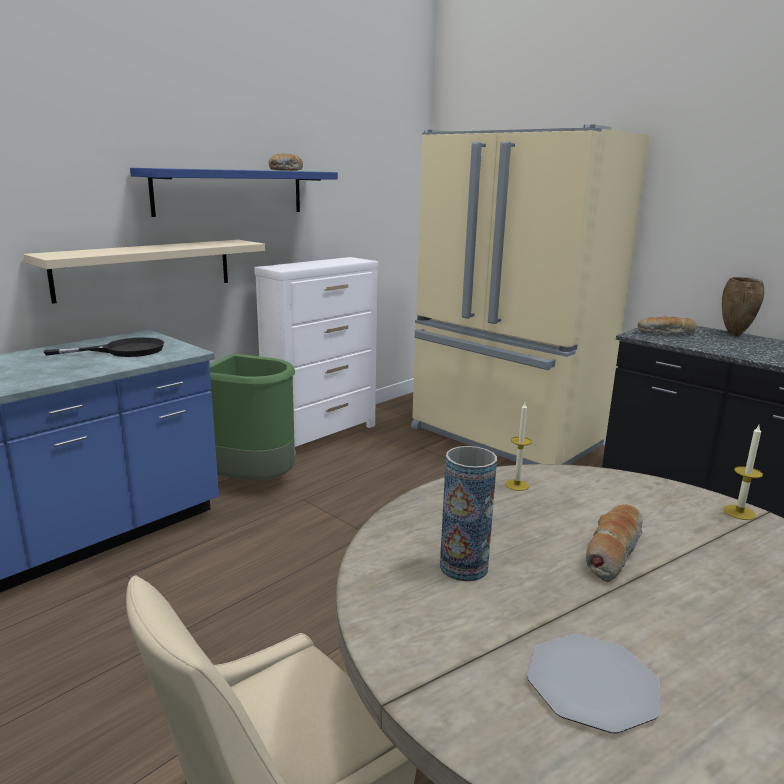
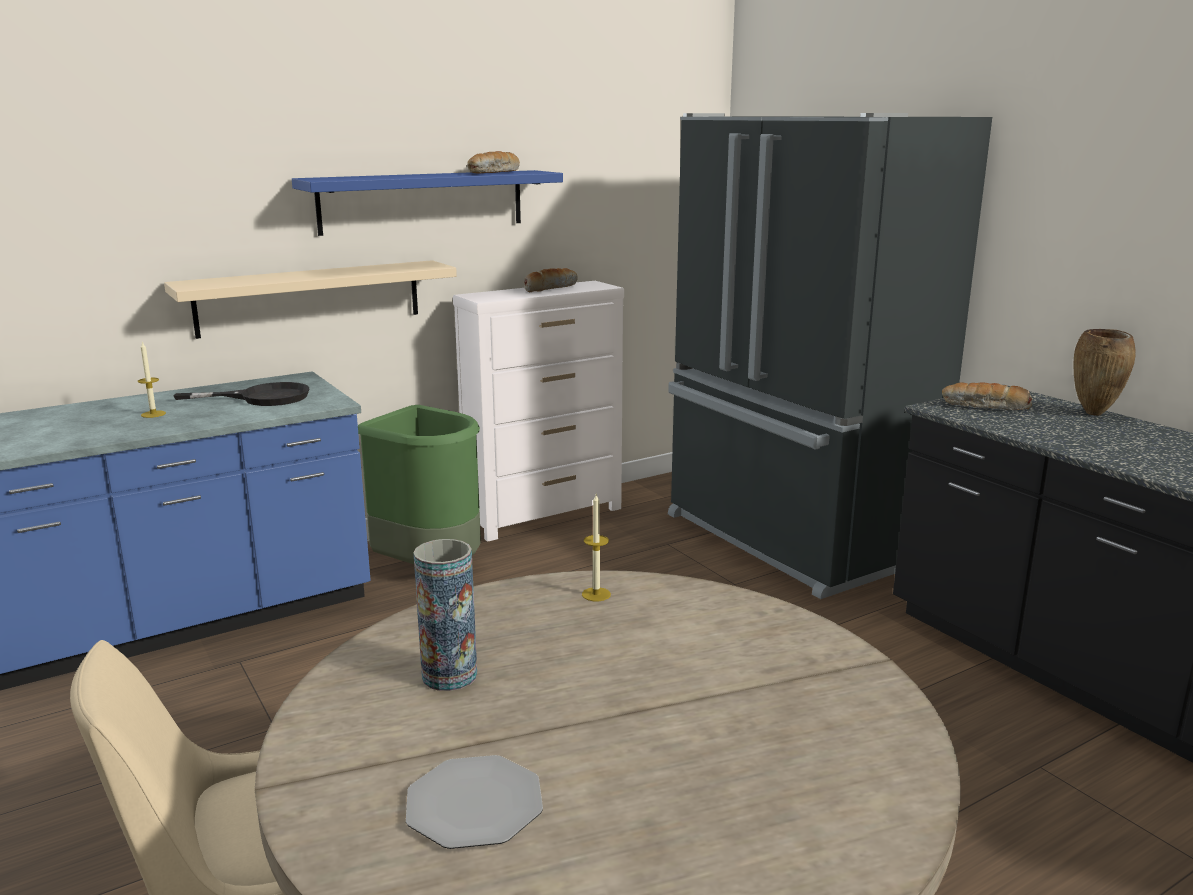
camera: 15 degrees right, 0 degrees up
(504, 438) = (791, 539): beige fridge -> black fridge
(612, 550) = (636, 679): bread -> bread (550, 288)
(739, 512) = (847, 656): candle -> candle (153, 414)

